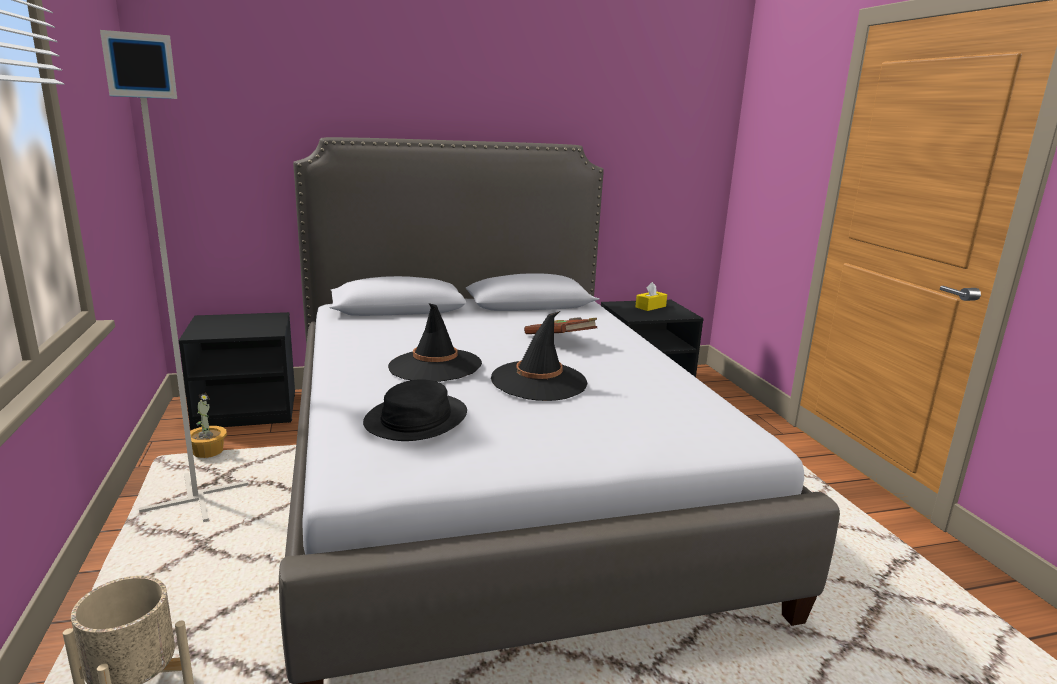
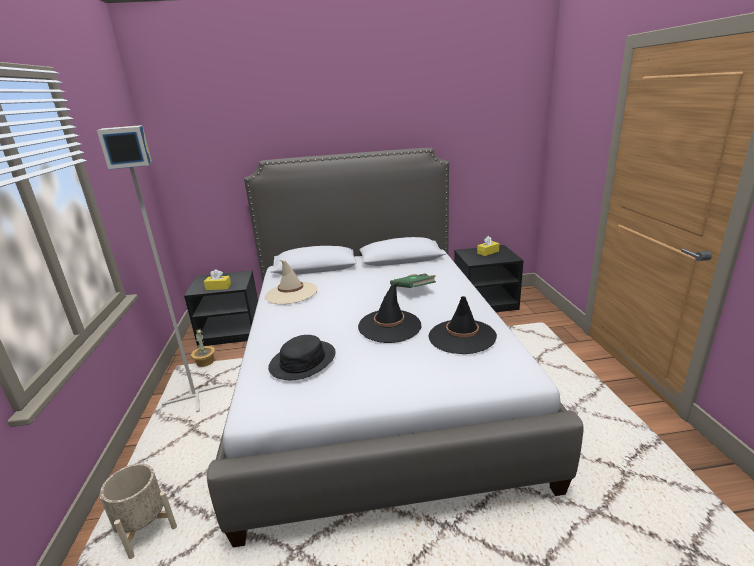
camera: 10 degrees right, 5 degrees up
(237, 331) = (218, 287): none -> yellow tissue box
(370, 338) = (291, 293): none -> beige hat
(435, 366) = (325, 316): black hat -> black hat (462, 337)
(560, 340) = (413, 289): brown book -> green book

